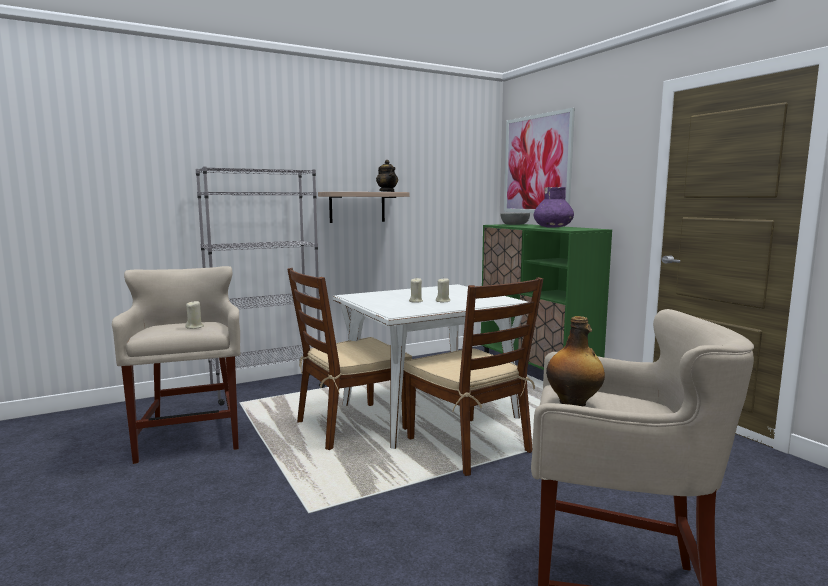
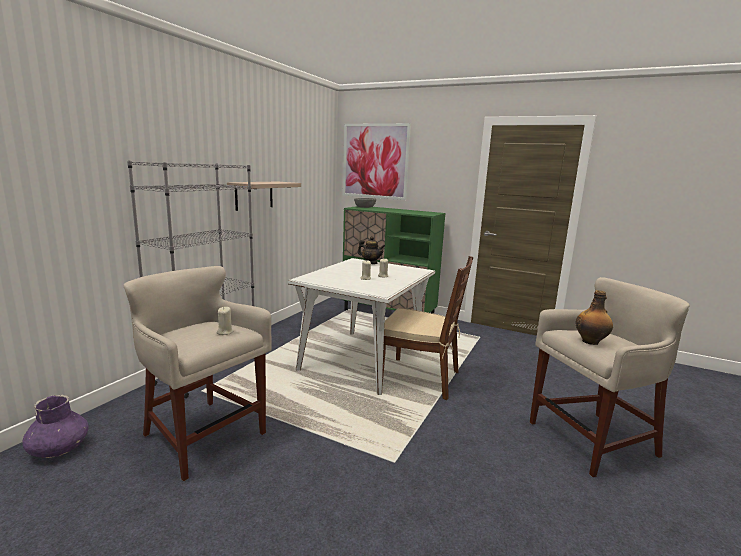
camera: 35 degrees left, 5 degrees up
(350, 426) = (325, 385): brown chair -> none
(387, 191) = (281, 182): teapot -> teapot (370, 263)
(553, 227) = (405, 211): purple vase -> purple vase (59, 449)

